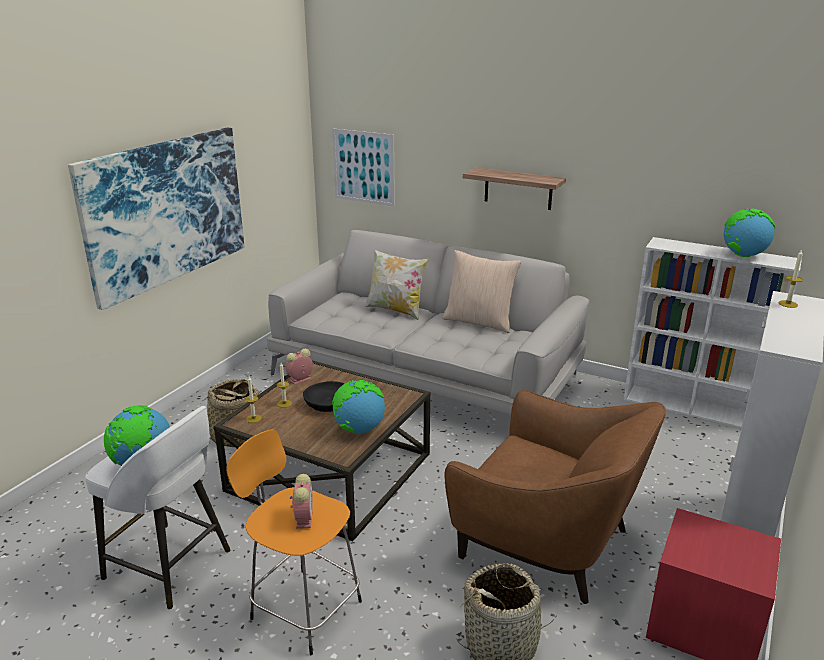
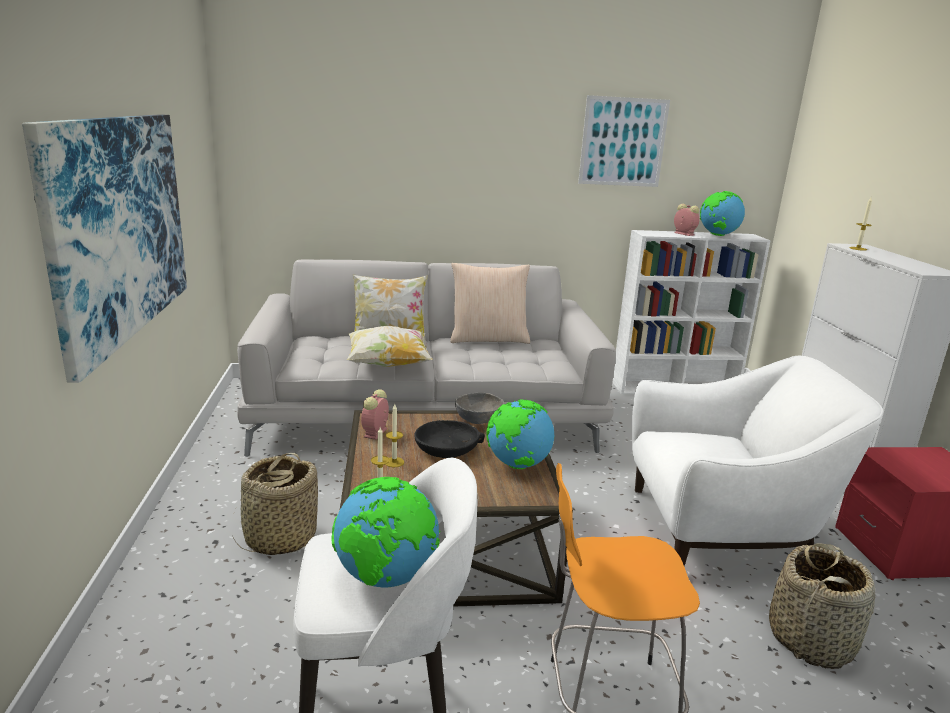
camera: 35 degrees left, 5 degrees down
(303, 518) = (634, 569): alarm clock -> alarm clock (683, 234)
(363, 167) = (294, 184): picture -> picture (623, 142)
(370, 328) = (388, 365): none -> pillow
(380, 388) = (478, 419): none -> grey bowl
(518, 189) = (493, 194): shelf -> none
(547, 542) = (722, 530): brown armchair -> white armchair

